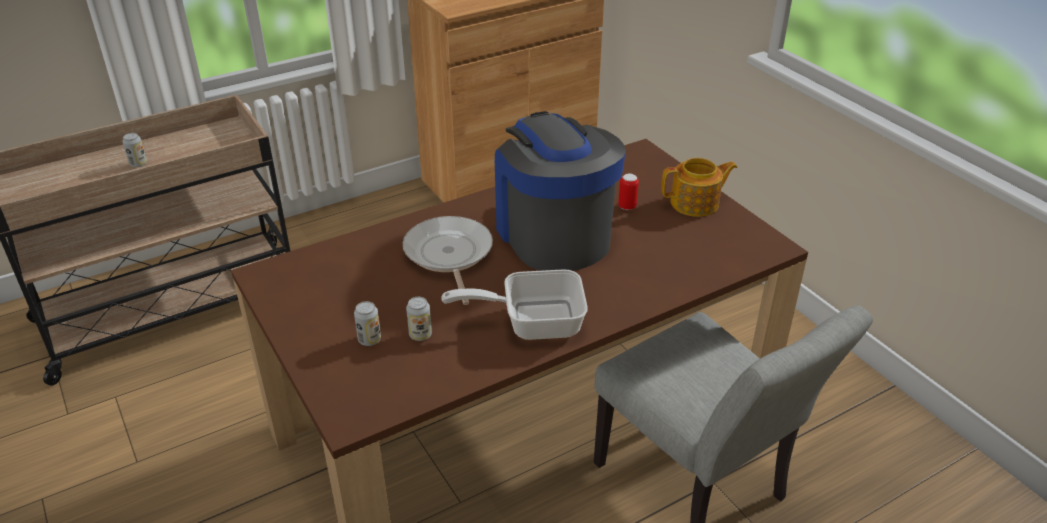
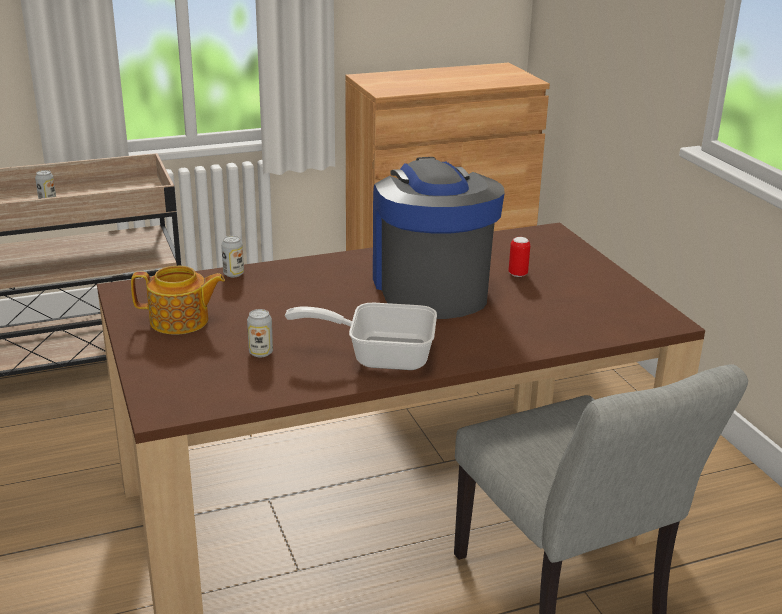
camera: 10 degrees right, 10 degrees down
(369, 340) = (208, 351): can -> can (233, 274)
(449, 255) = (315, 294): frying pan -> none
(696, 203) = (593, 278): teapot -> teapot (180, 321)

